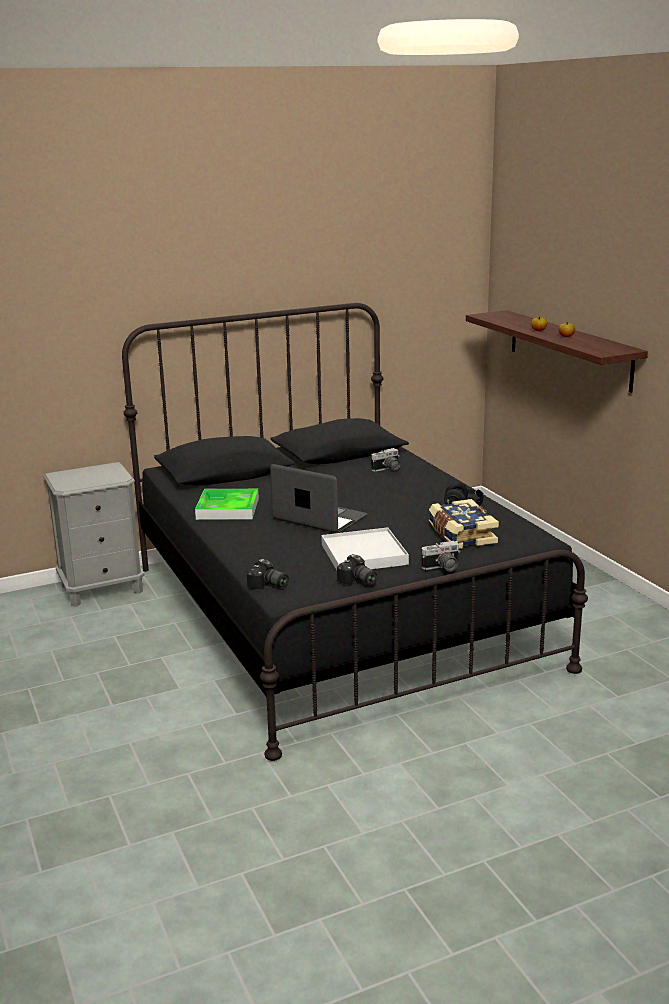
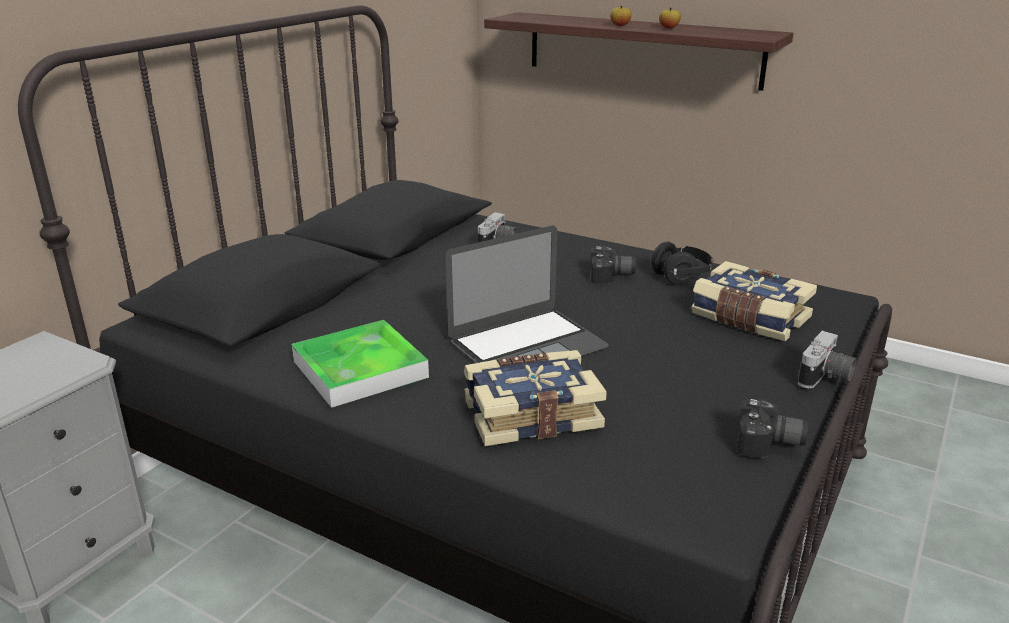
camera: 35 degrees left, 5 degrees up
(268, 585) = (654, 508): camera -> camera (612, 276)
(274, 543) = (531, 414): none -> book
(319, 518) = (527, 344): laptop -> laptop turned 150 degrees clockwise
(363, 554) = (688, 389): white tray -> none

